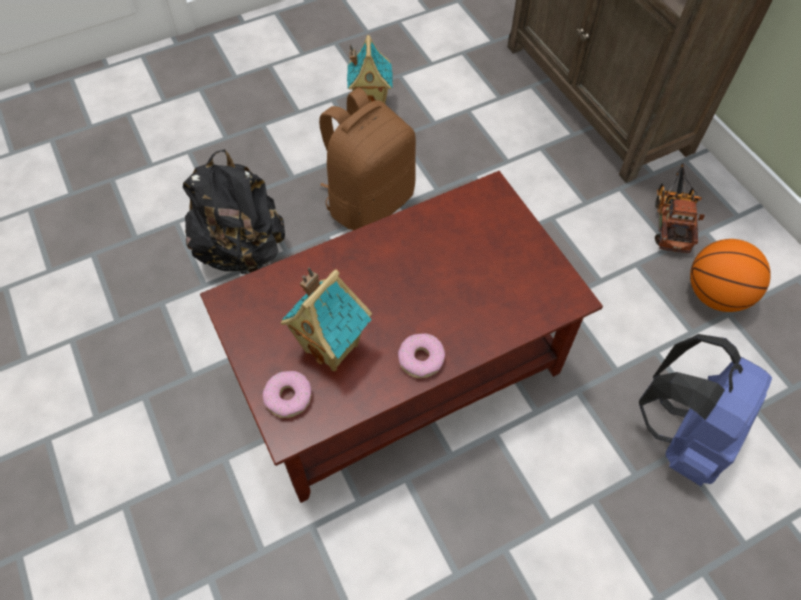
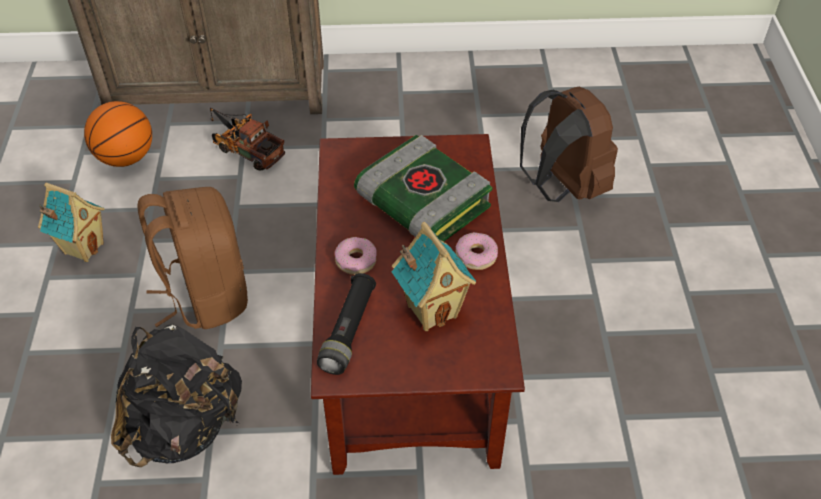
camera: 65 degrees left, 10 degrees down
(279, 291) = (348, 331): none -> black flashlight
(288, 397) = (465, 358): donut -> donut (355, 260)
(464, 284) = (420, 202): none -> book
(672, 219) = (376, 105): toy truck -> toy truck (245, 149)
(683, 435) = (562, 186): blue backpack -> brown backpack
(715, 294) = (458, 114): basketball -> basketball (126, 157)

